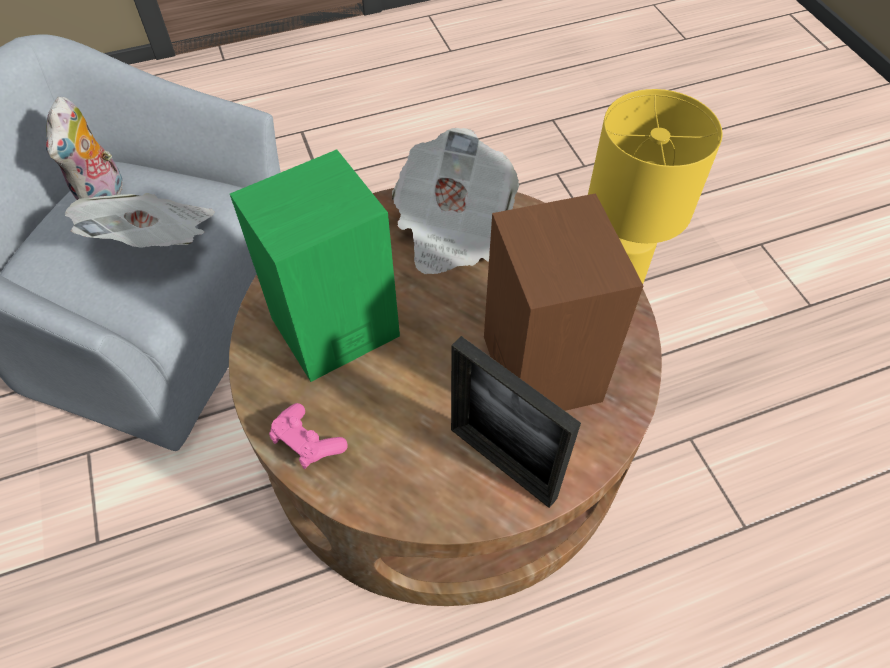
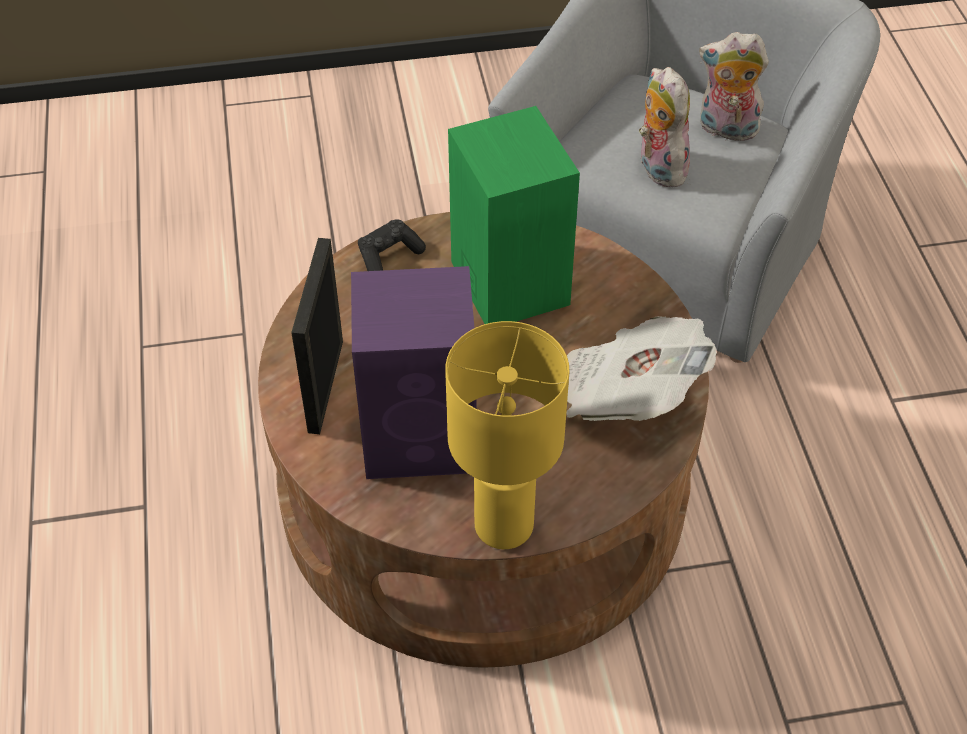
camera: 100 degrees right, 5 degrees down
(157, 241) = (658, 167): newspaper -> plush toy
(307, 443) = (388, 256): pink game controller -> black game controller
(502, 463) = (325, 386): picture frame -> picture frame turned 45 degrees counterclockwise
(540, 365) = (423, 436): brown speaker -> purple speaker

